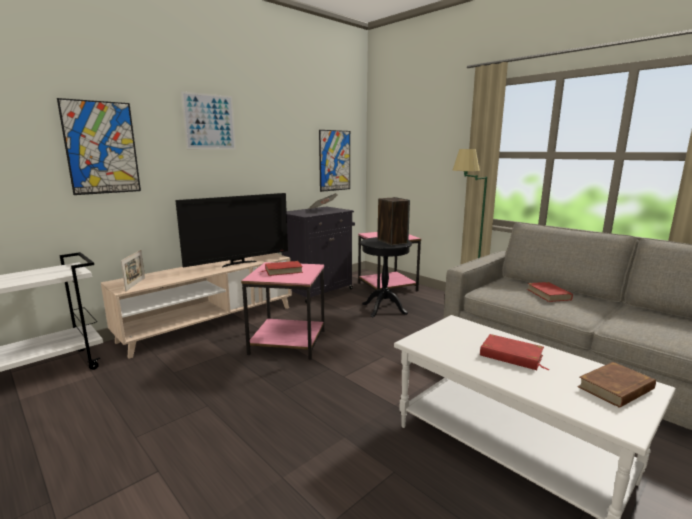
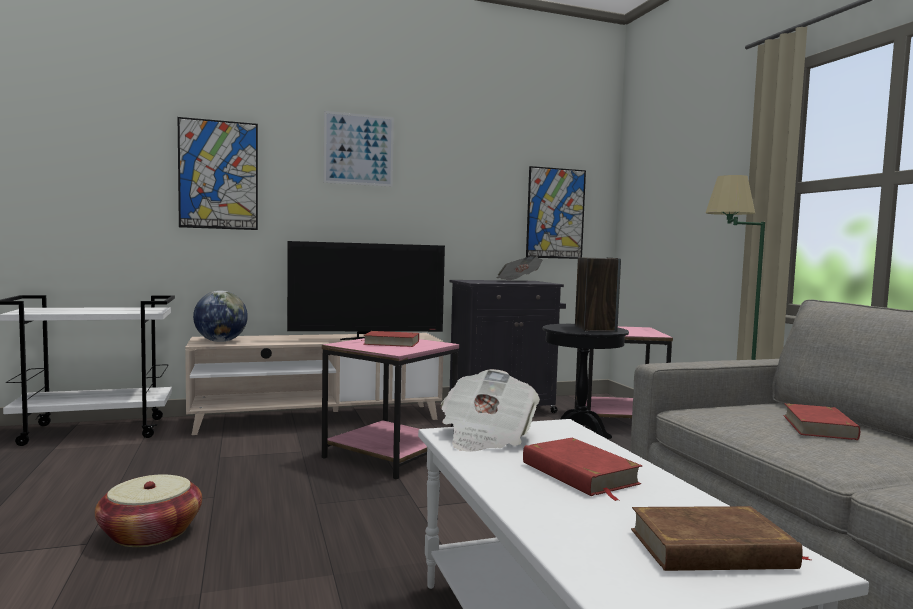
camera: 25 degrees right, 10 degrees down
(135, 284) = (221, 341): picture frame -> globe
(196, 447) = (150, 533): none -> basket
(436, 340) = (486, 437): none -> newspaper

